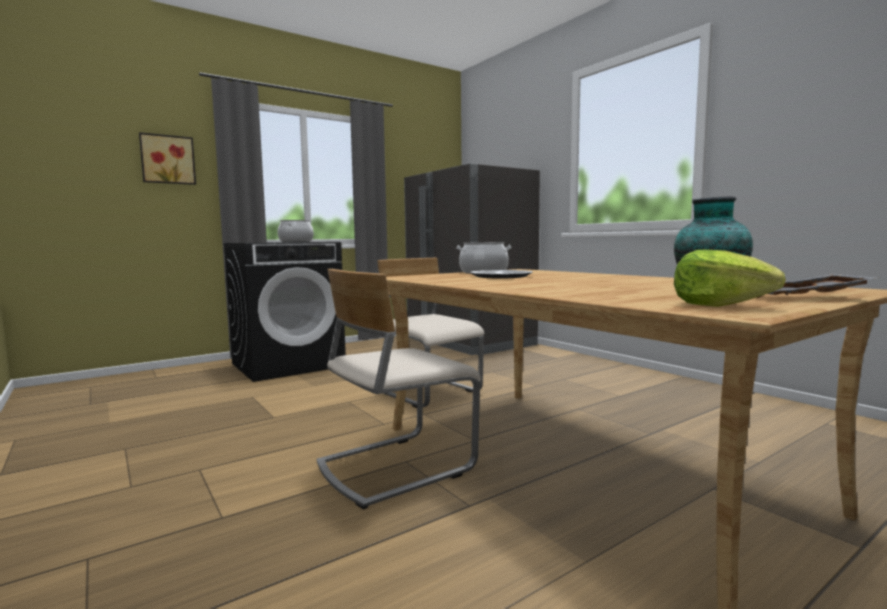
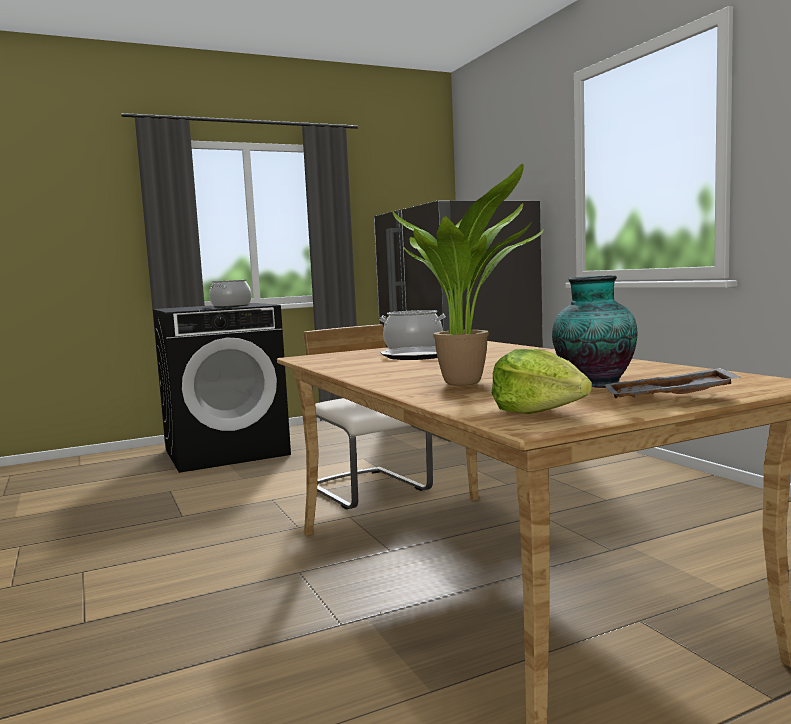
camera: 10 degrees right, 0 degrees up
(168, 159) = (90, 215): picture -> none
(395, 467) = (283, 577): beige chair -> none
(595, 289) = (468, 382): none -> potted plant

